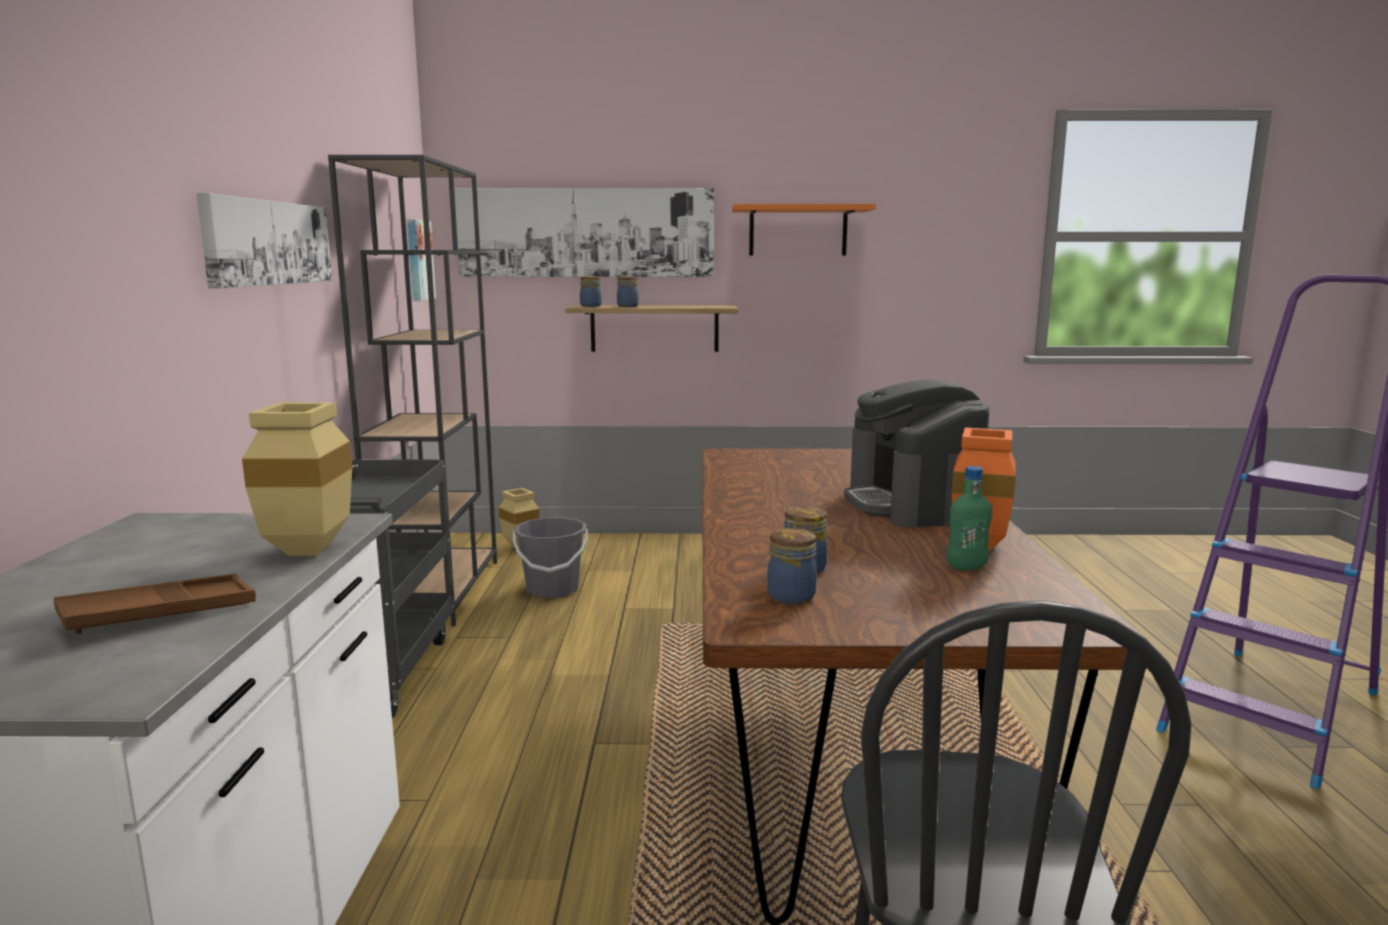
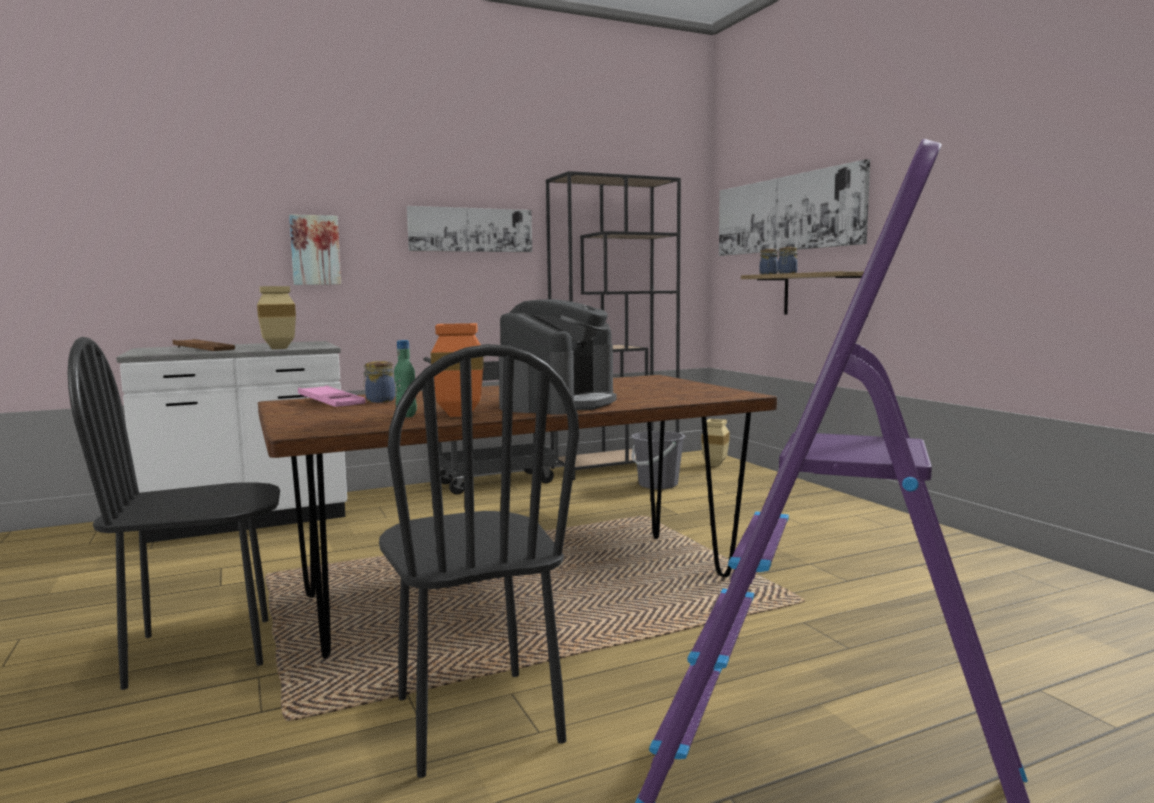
camera: 65 degrees right, 5 degrees down
(418, 260) = (682, 244): picture -> picture (315, 250)
(792, 595) = (331, 402): jar -> pink tray
(798, 231) = (937, 190): orange shelf -> none
(913, 504) = (558, 403): coffee machine -> coffee machine turned 150 degrees clockwise
(1177, 834) = (476, 719): none -> black chair

